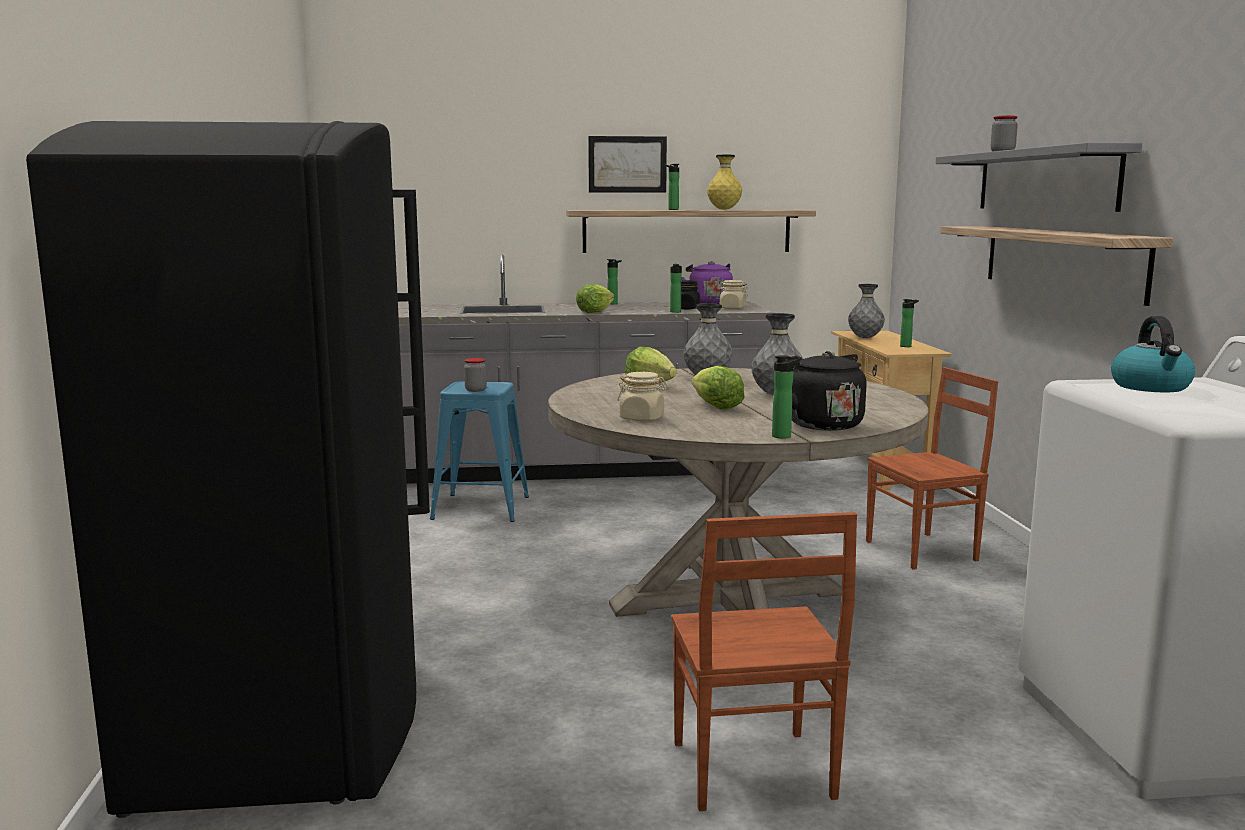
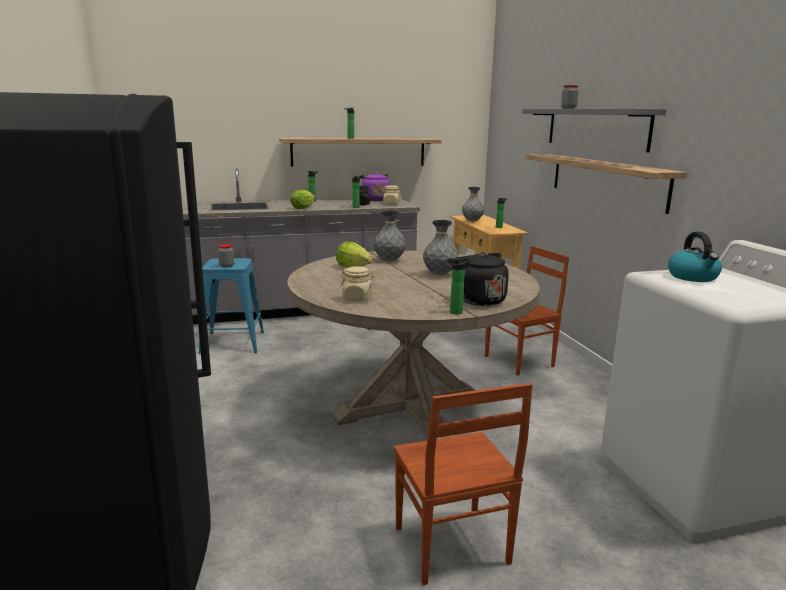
camera: 10 degrees left, 5 degrees up
(627, 164) = (319, 107): picture -> none
(716, 407) = (403, 286): lettuce -> none
(724, 209) = (383, 138): yellow vase -> none

